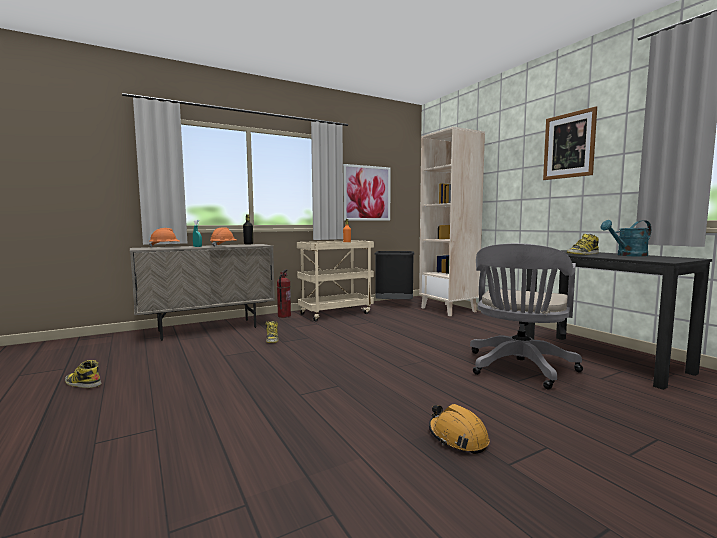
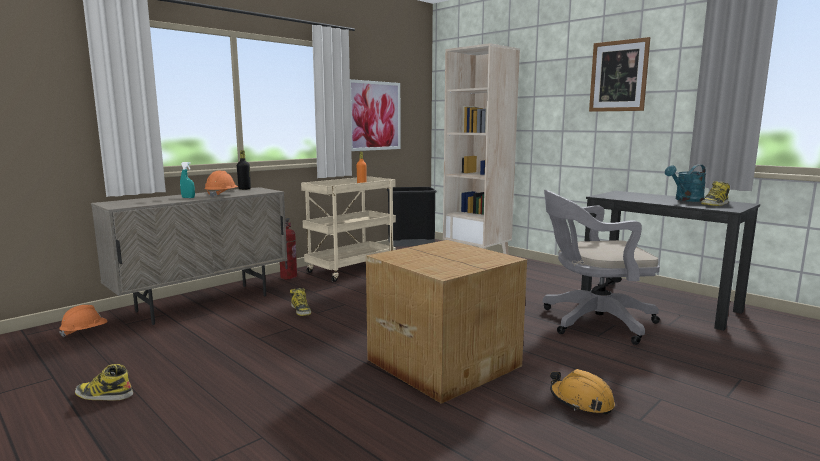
camera: 15 degrees left, 5 degrees up
(165, 247) = (141, 199): orange hard hat -> orange hard hat (85, 332)
(353, 388) = (443, 361): none -> cardboard box
(519, 369) = (592, 322): grey office chair -> grey office chair turned 75 degrees clockwise
(583, 254) = (643, 198): boot -> boot (715, 204)

